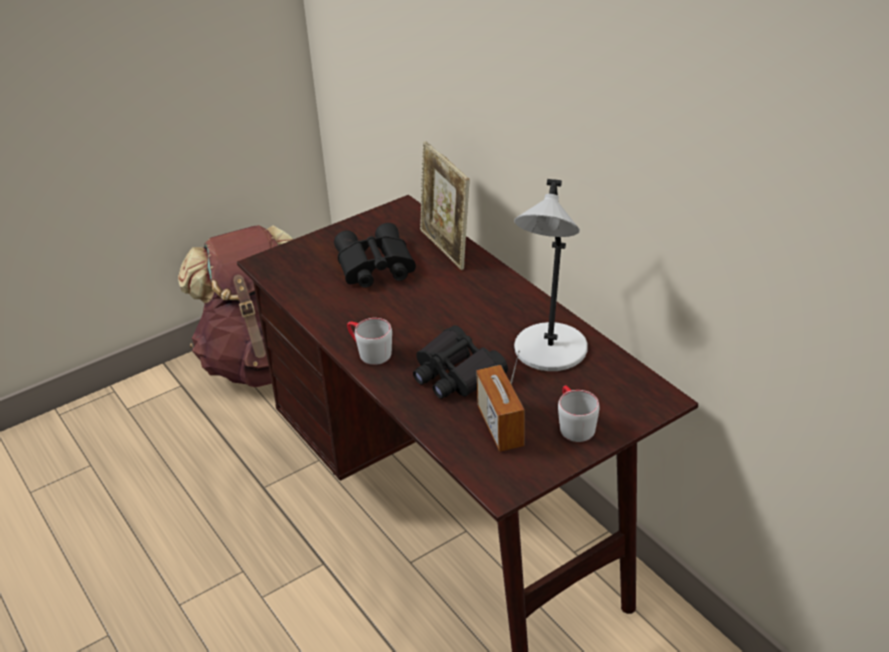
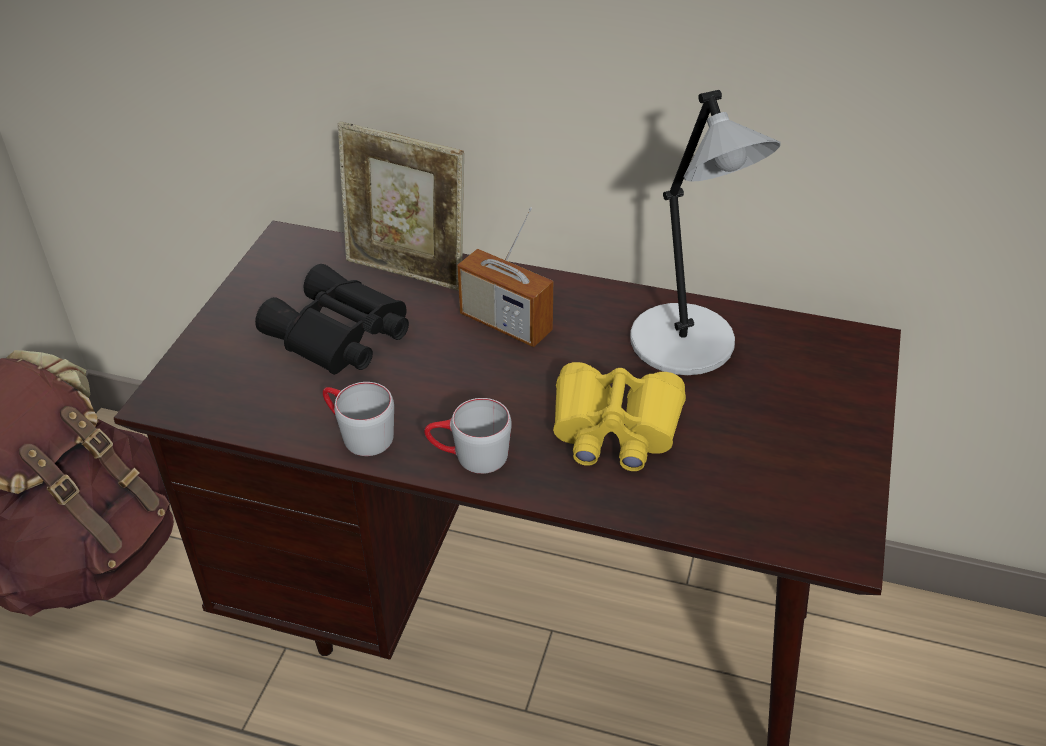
camera: 40 degrees left, 5 degrees up
(456, 374) = (614, 429): black binoculars -> yellow binoculars
(500, 427) = (745, 469): radio -> radio (505, 323)
(573, 424) = (817, 421): grey mug -> grey mug (358, 434)

